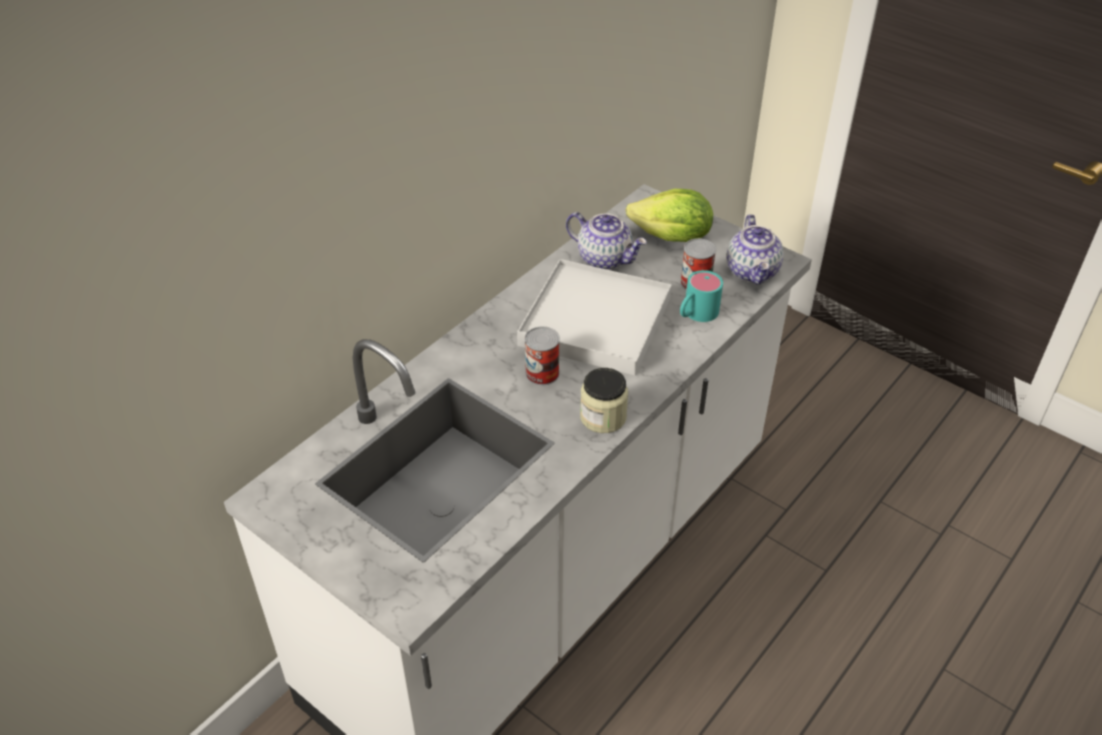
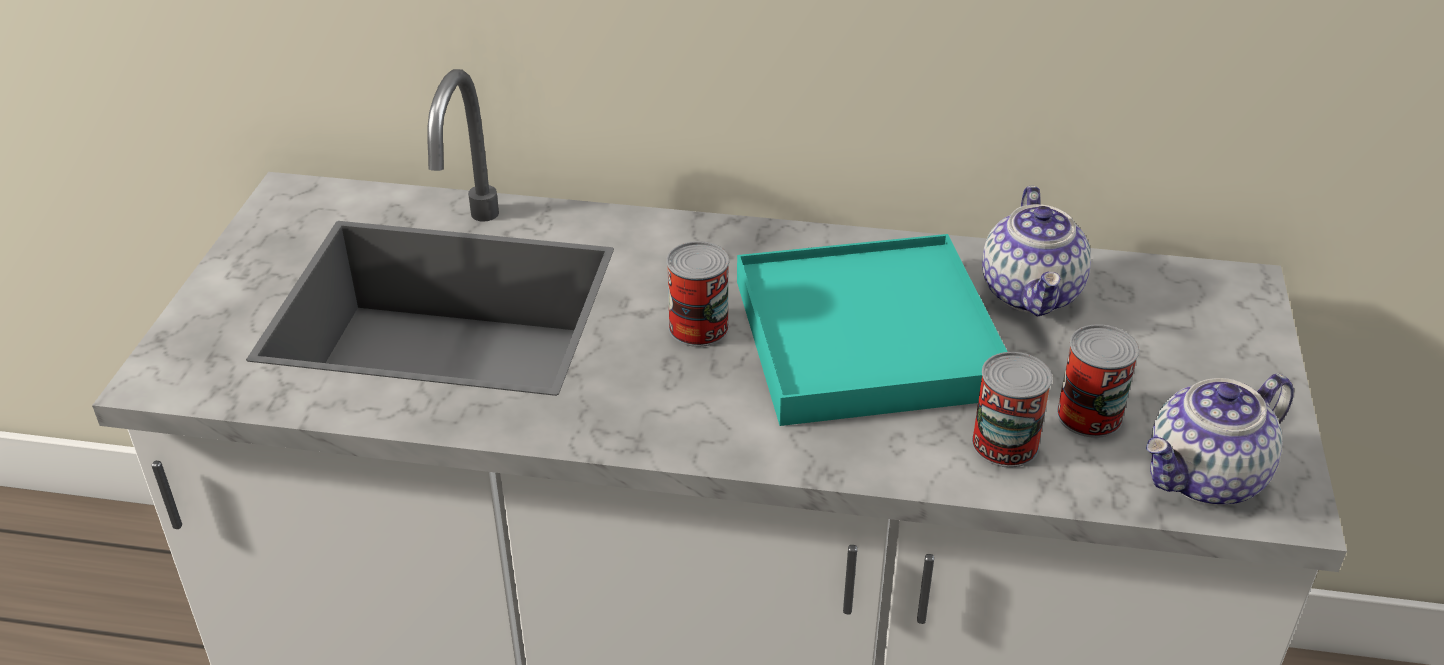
camera: 60 degrees right, 5 degrees down
(595, 321) = (868, 337): white tray -> turquoise tray
(603, 417) = (652, 425): jar -> none
(672, 237) = (1177, 346): lettuce -> none
(696, 314) = (1005, 444): turquoise mug -> can

